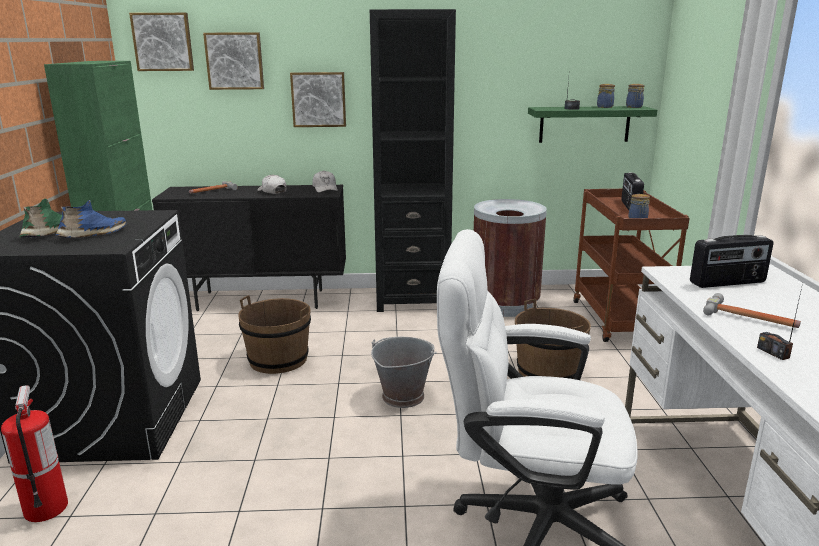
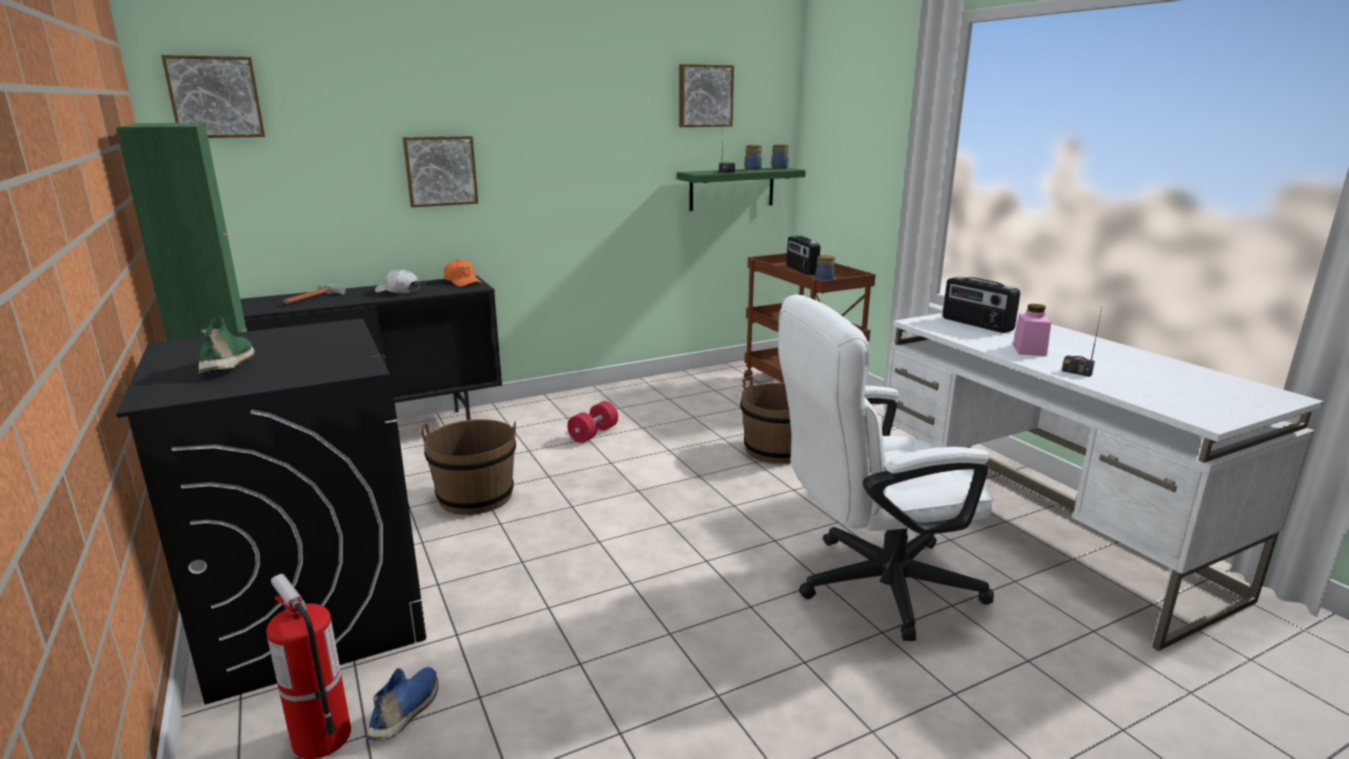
camera: 25 degrees left, 0 degrees up
(94, 234) = (301, 358): blue shoe -> blue shoe (407, 711)
(235, 61) = (324, 123): picture -> picture (704, 96)
(325, 188) = (463, 282): white cap -> orange cap
(402, 396) = (654, 504): grey bucket -> none
(404, 327) = (593, 434): none -> red dumbbell
(412, 299) = (576, 403): black bookcase -> none
(505, 306) = (681, 394): brown trash can -> none
(728, 283) = (976, 324): radio -> radio turned 90 degrees clockwise
(750, 319) = (1029, 350): hammer -> pink jar

